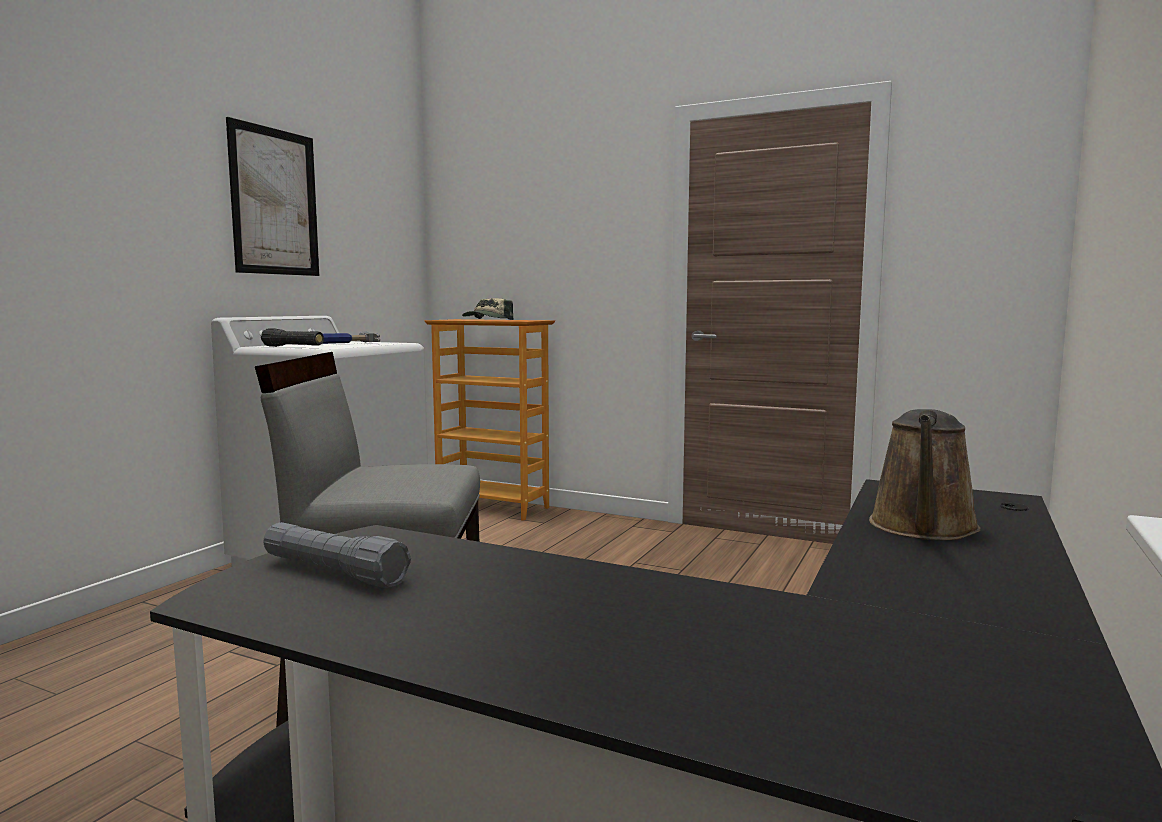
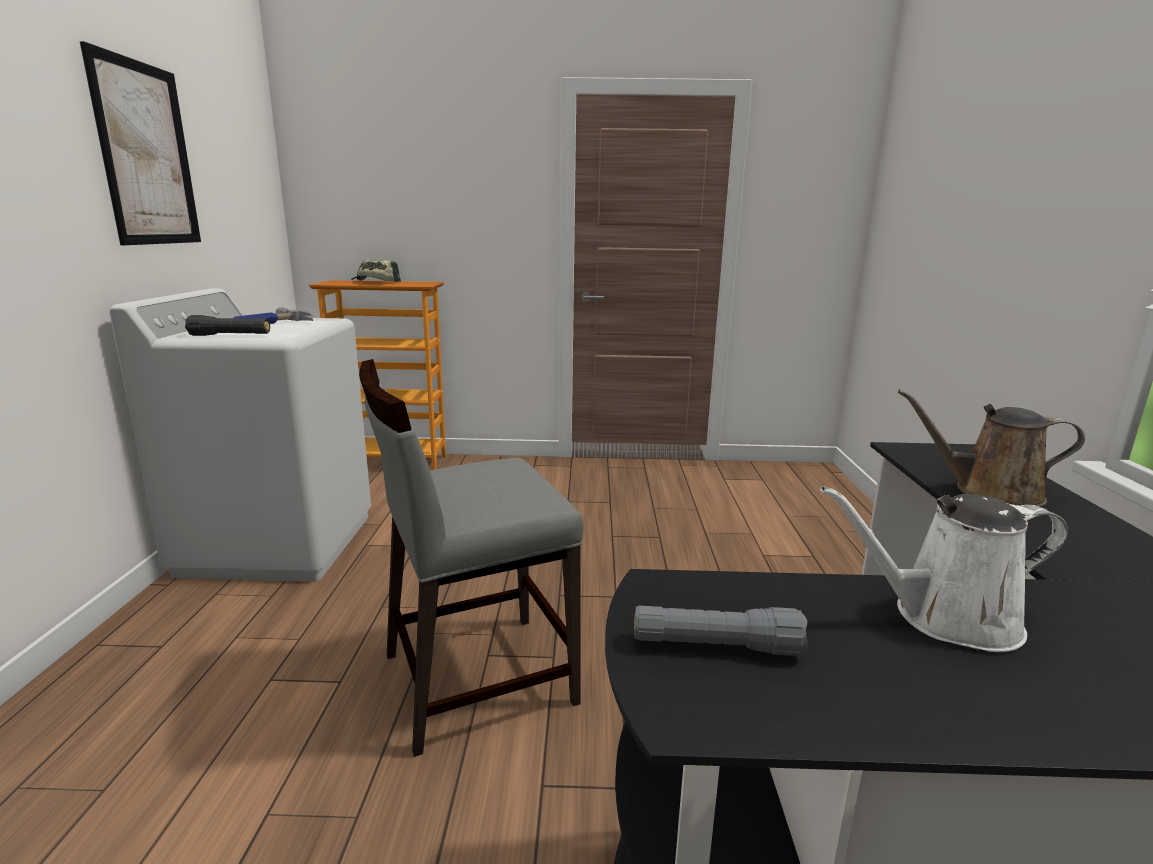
camera: 25 degrees left, 10 degrees up
(596, 596) = (945, 619): none -> white watering can
(923, 528) = (989, 492): brown watering can -> brown watering can turned 105 degrees clockwise

